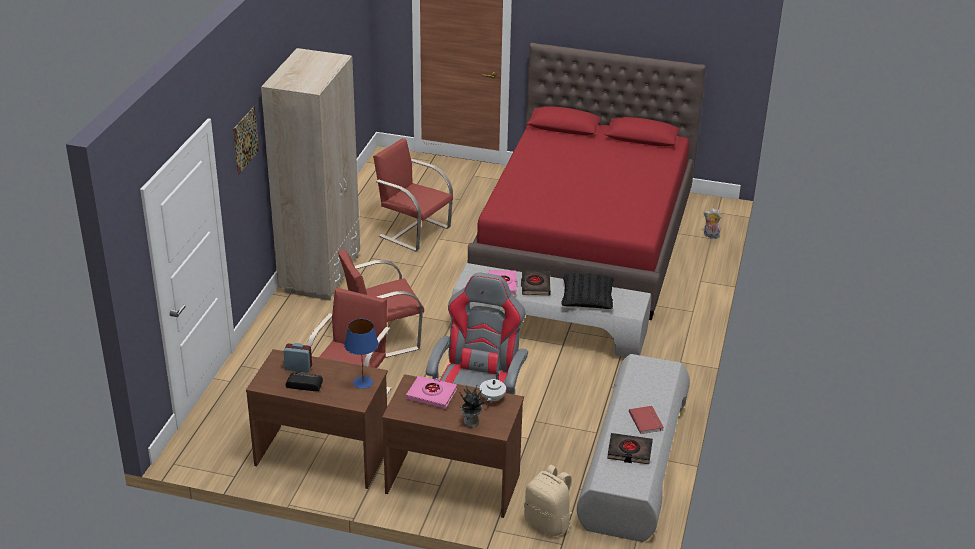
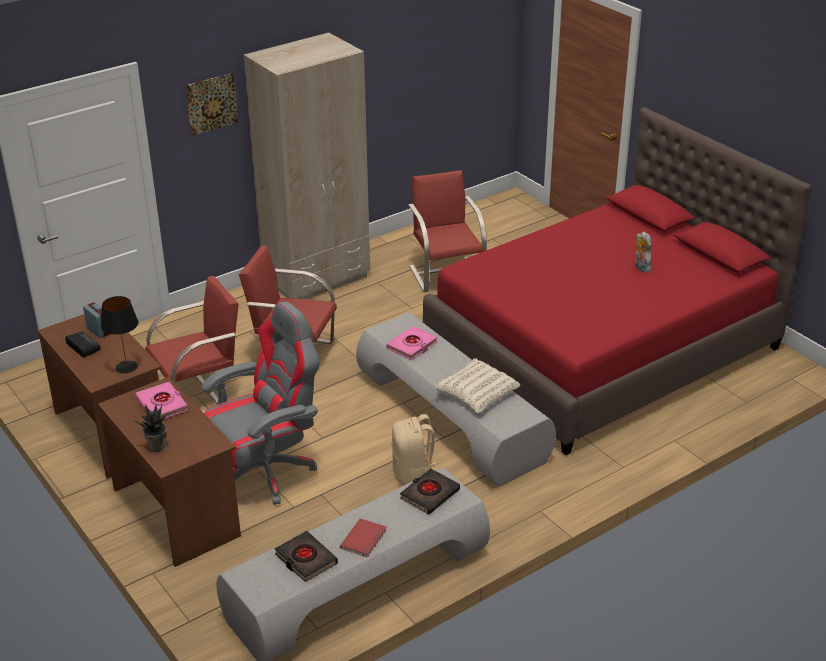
camera: 40 degrees right, 0 degrees up
(362, 382) = (126, 367): blue table lamp -> black table lamp
(492, 399) = (204, 434): white teapot -> none
(535, 285) = (442, 359): black book -> black book (429, 494)
(548, 523) = (204, 594): beige backpack -> beige backpack (413, 474)
(587, 297) = (476, 393): black pillow -> beige pillow
(710, 236) = (749, 399): plush toy -> plush toy (640, 267)

